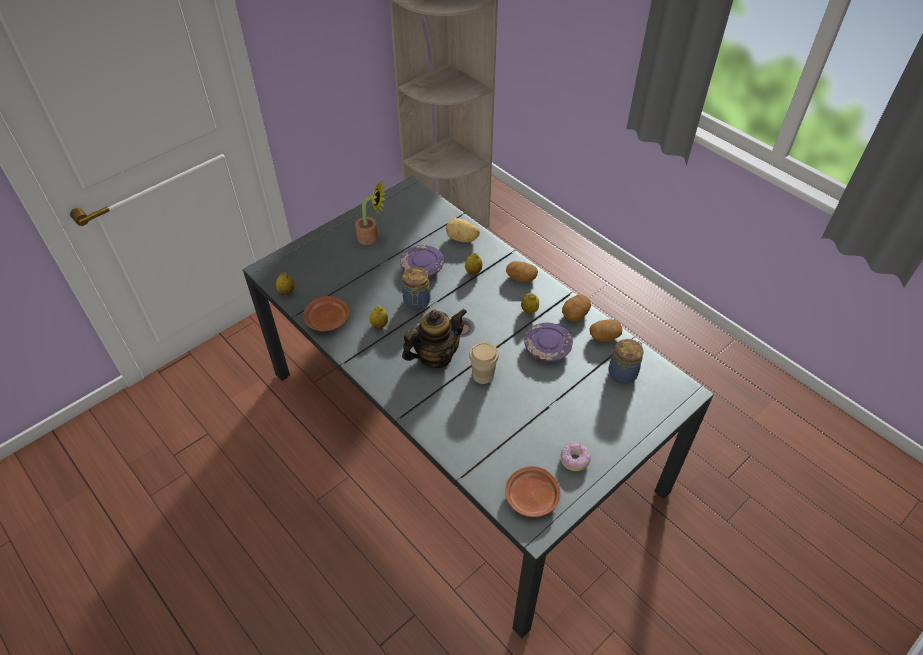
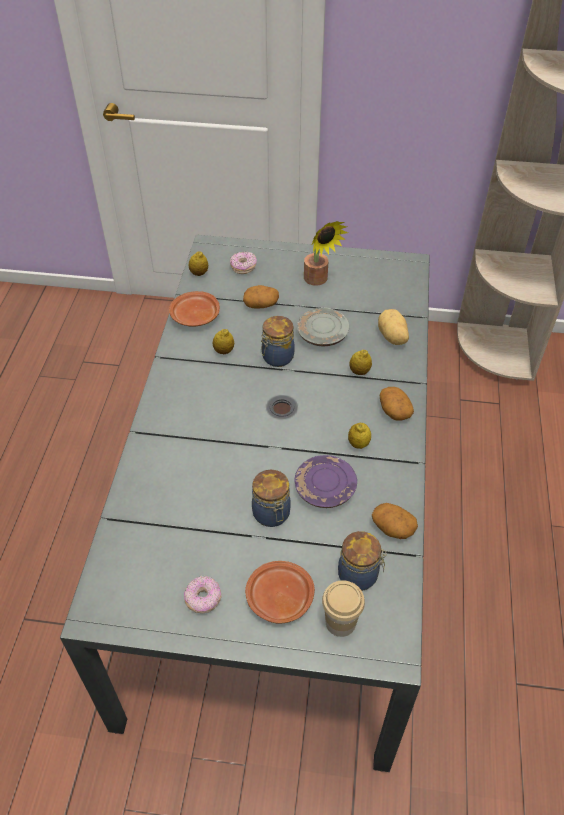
camera: 50 degrees right, 0 degrees up
(311, 265) = (243, 267): none -> donut
(422, 268) = (322, 334): purple plate -> grey plate
(435, 356) = (227, 410): teapot -> none
(483, 375) = (239, 459): cup -> cup (340, 622)
(531, 497) = (128, 589): brown plate -> brown plate (279, 598)
(542, 386) = (272, 514): none -> jar
(575, 313) = (396, 483): potato -> potato (261, 304)

